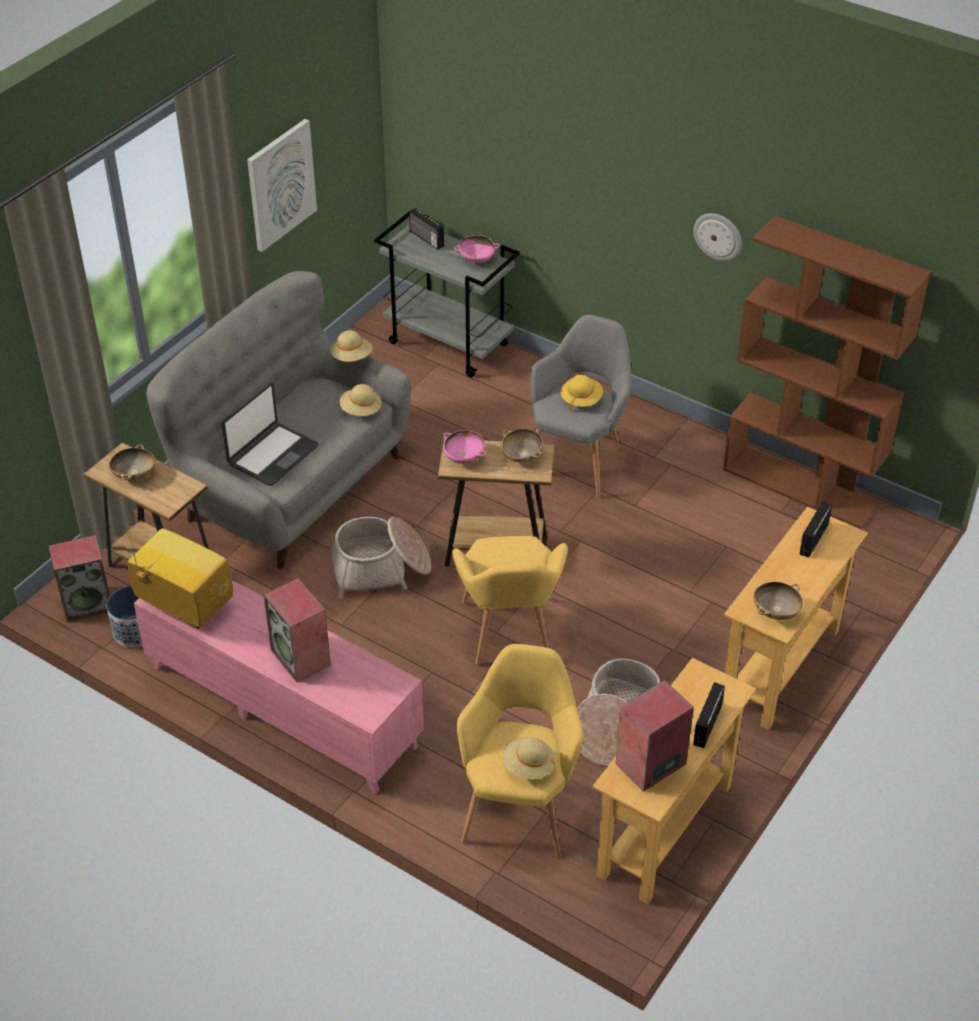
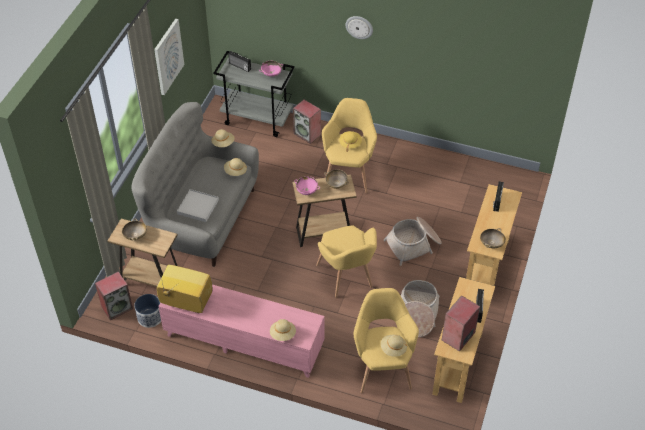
camera: 15 degrees left, 5 degrees up
(272, 455) = (198, 207): laptop -> white tray
(301, 657) = (258, 317): speaker -> speaker (307, 134)
(333, 696) = (283, 334): none -> beige hat
(381, 568) = (267, 255): basket -> basket (414, 245)
(578, 458) = (348, 172): grey armchair -> yellow armchair
(718, 236) = (410, 47): wall clock -> wall clock (359, 27)
(801, 486) = (466, 166): brown bookcase -> none

